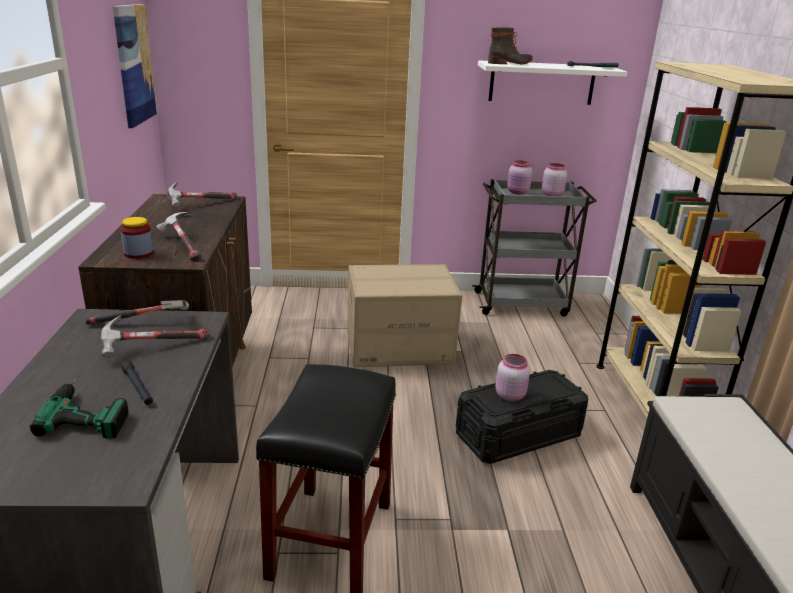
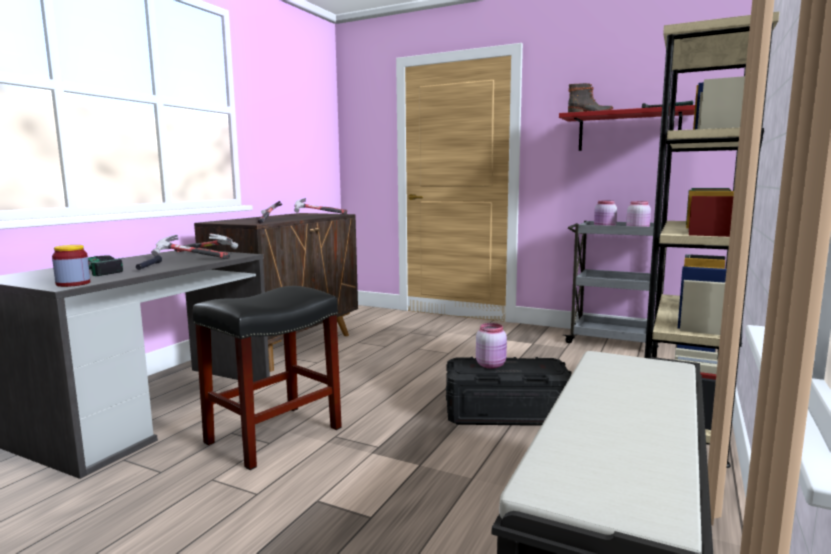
camera: 30 degrees right, 15 degrees down
(134, 64) = (315, 135): picture -> none
(138, 253) = (236, 221): jar -> jar (73, 284)
(399, 346) = (465, 350): cardboard box -> none
(542, 83) = (628, 131): white shelf -> red shelf

